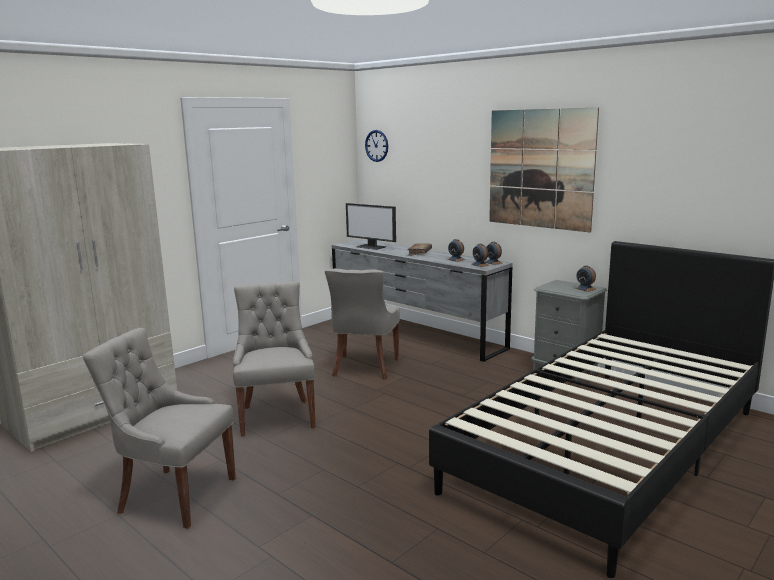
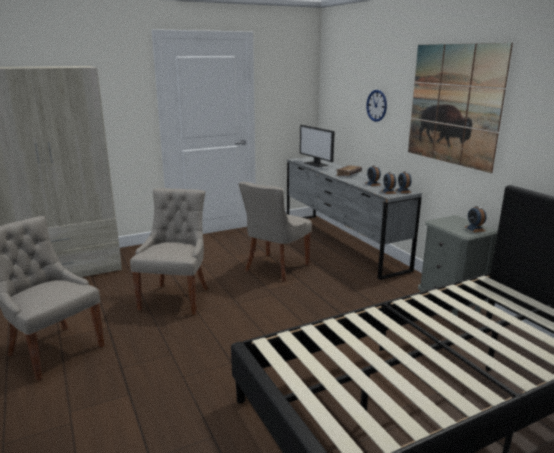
camera: 20 degrees right, 5 degrees up
(376, 145) = (332, 75): wall clock -> wall clock (376, 105)

